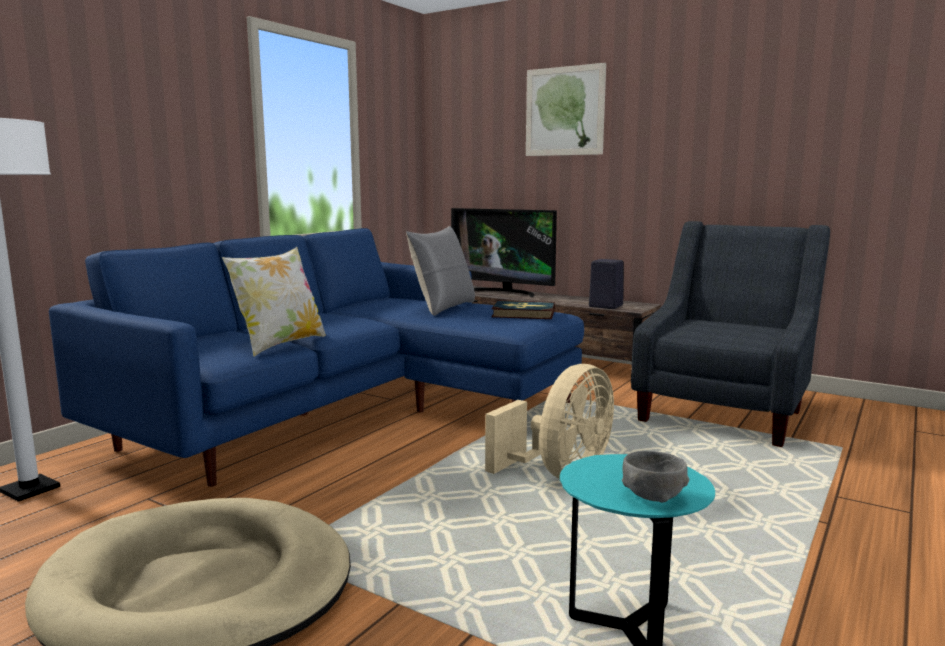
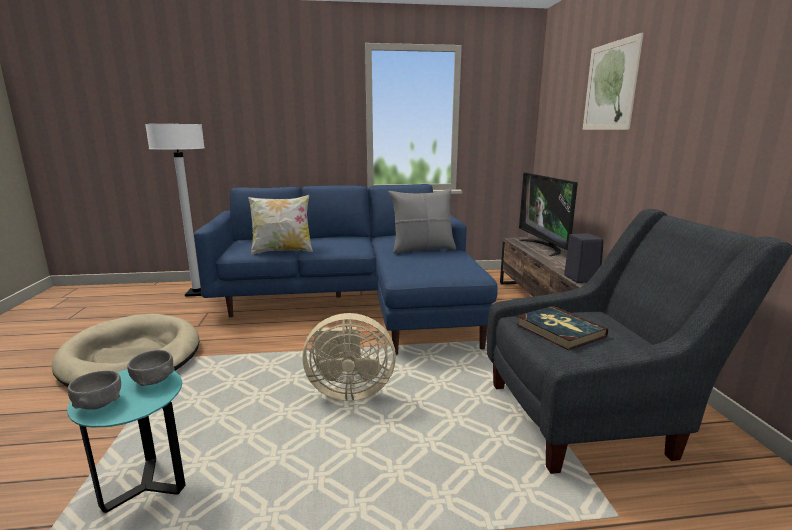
camera: 50 degrees right, 5 degrees up
(523, 313) = (447, 266): book -> book (559, 330)
(619, 466) = (153, 380): none -> grey bowl

